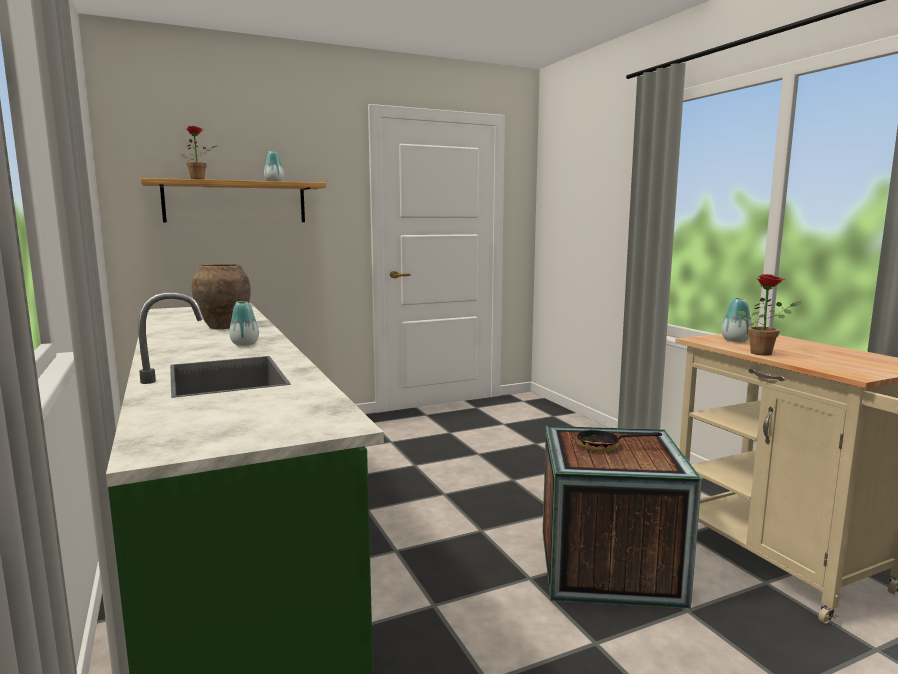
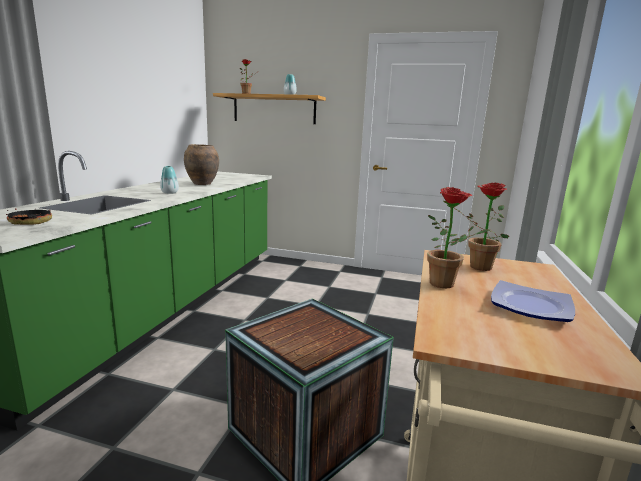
camera: 40 degrees right, 5 degrees up
(605, 447) = (306, 328): frying pan -> frying pan (31, 223)
(735, 340) = (475, 267): vase -> potted plant
(821, 351) = (529, 305): none -> plate

